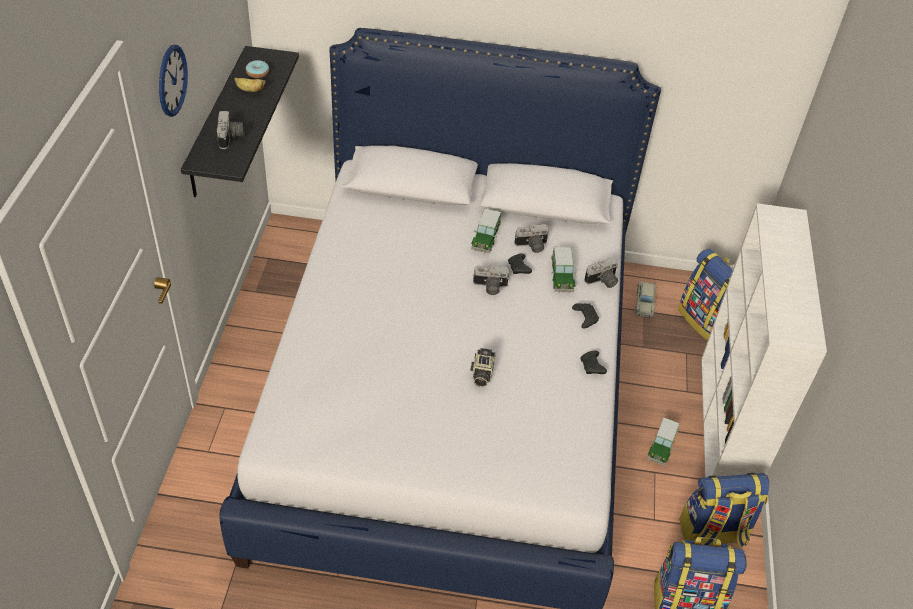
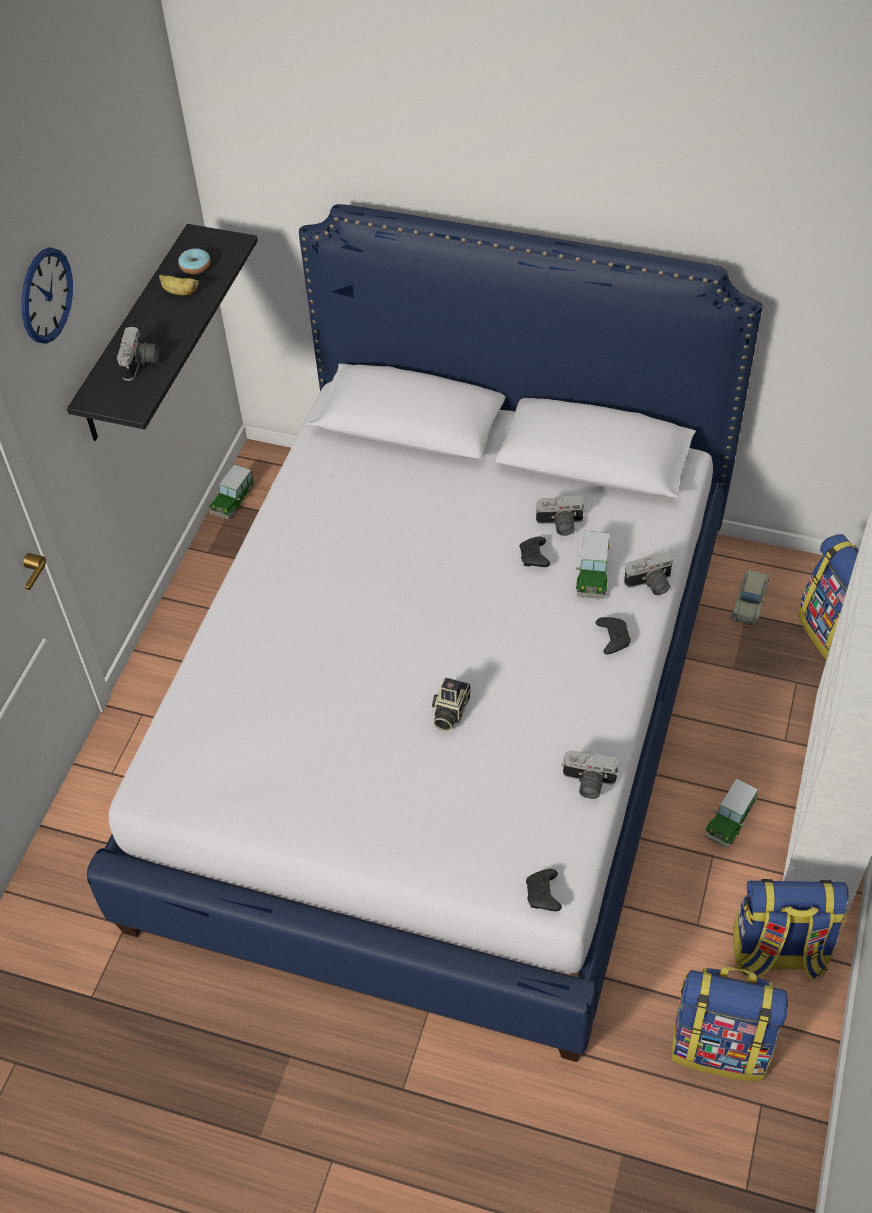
camera: 15 degrees right, 5 degrees up
(485, 238) = (497, 510): toy car -> toy car (233, 500)
(489, 287) = (487, 584): camera -> camera (587, 783)
(592, 367) = (607, 712): black game controller -> black game controller (543, 895)

